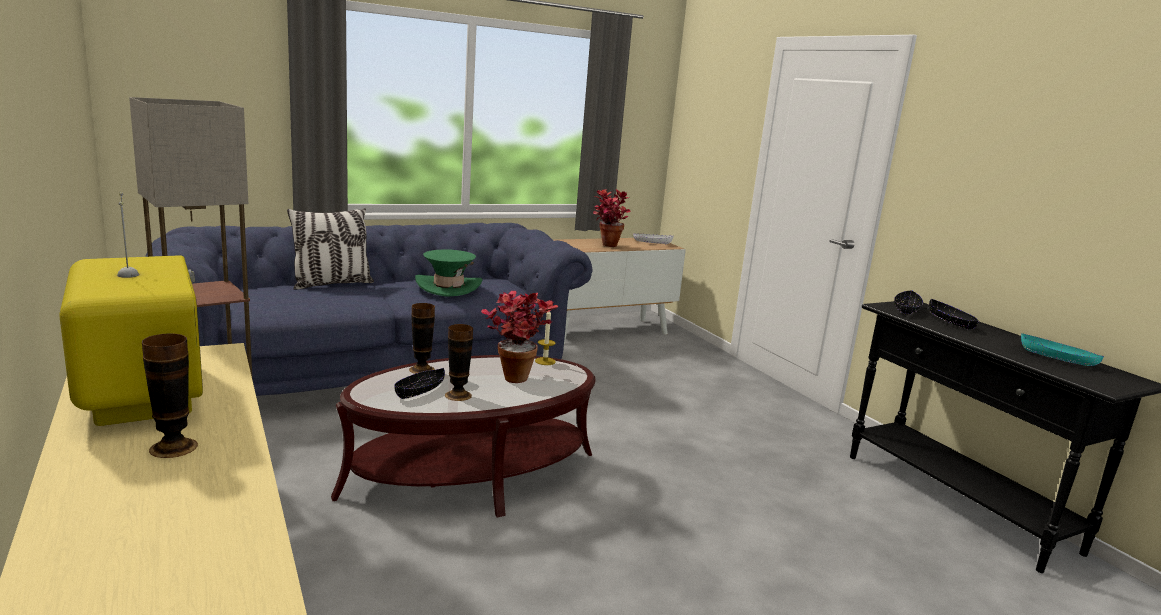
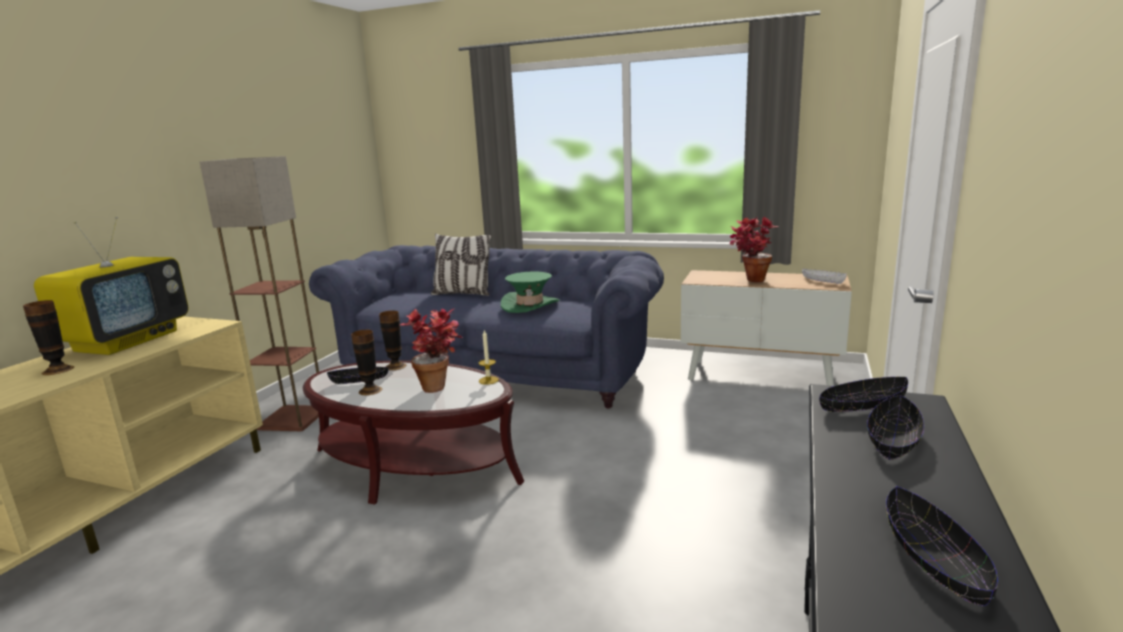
camera: 50 degrees right, 0 degrees up
(1057, 358) = (934, 560): turquoise bowl -> black bowl

